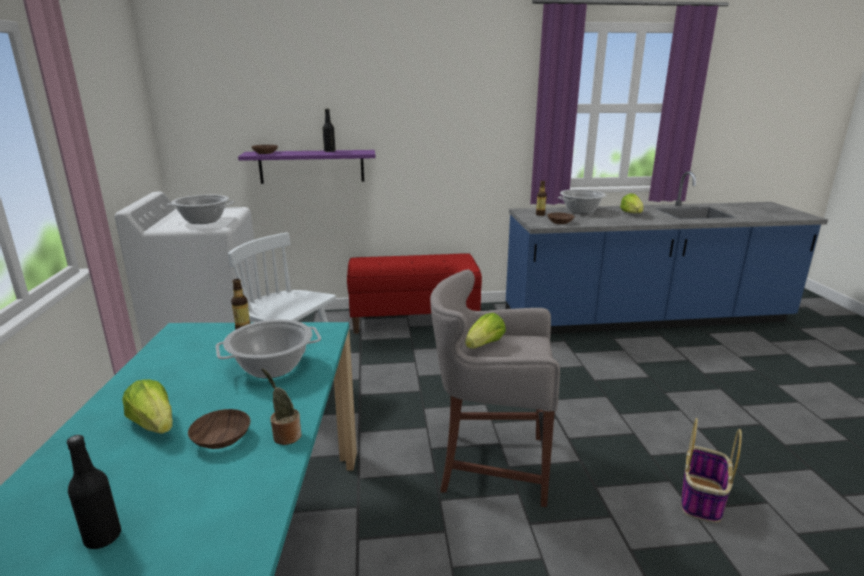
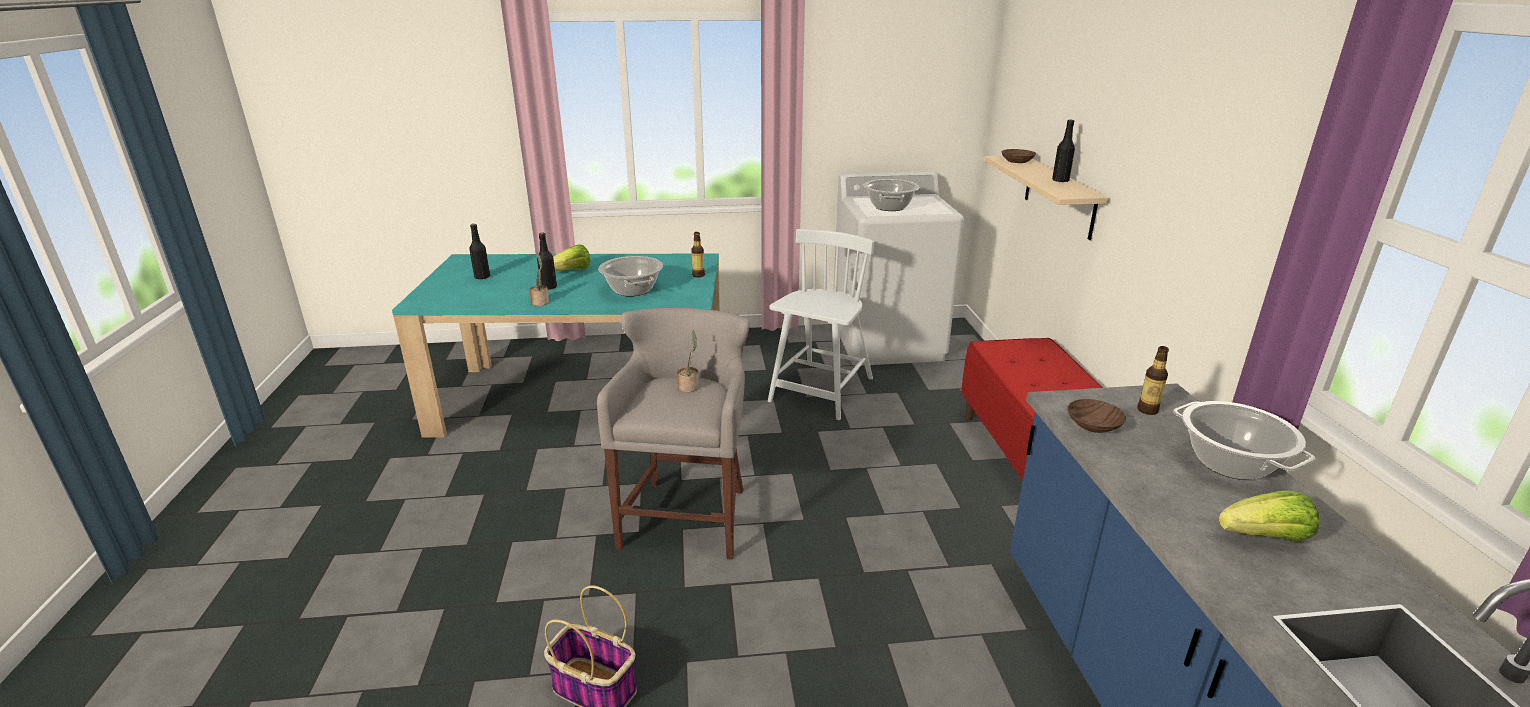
camera: 90 degrees right, 5 degrees up
(222, 437) = (549, 287): brown bowl -> black bottle
(311, 166) = (1059, 196): purple shelf -> beige shelf
(484, 345) = (689, 387): lettuce -> potted plant

